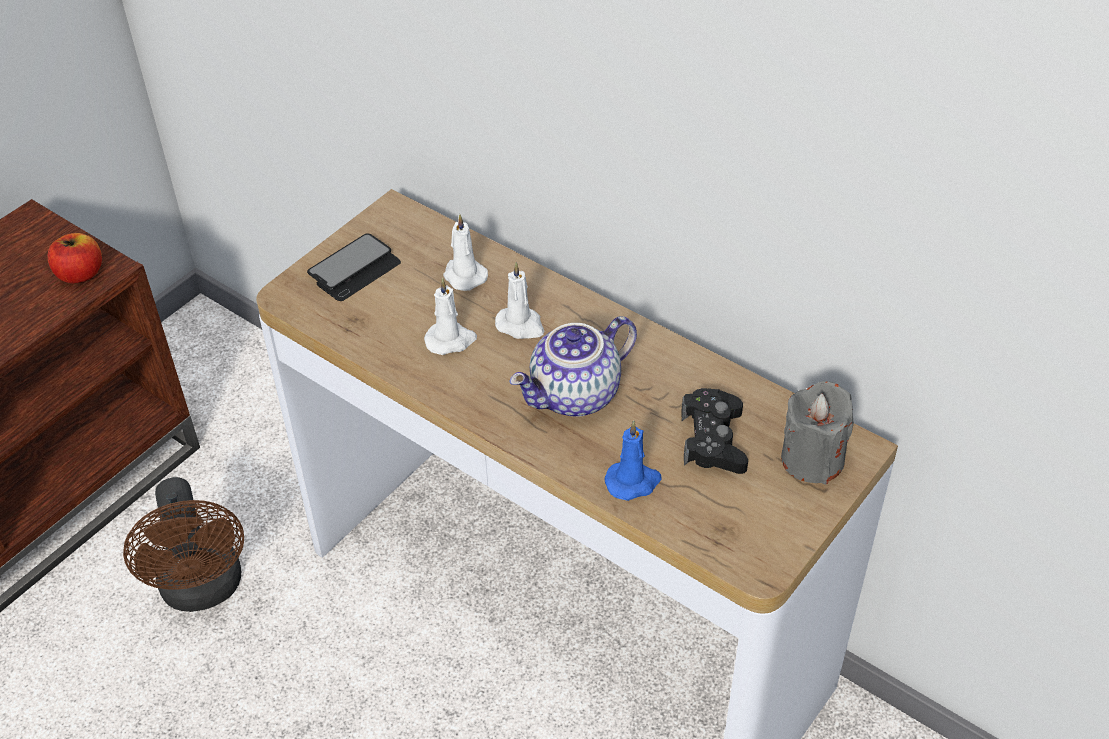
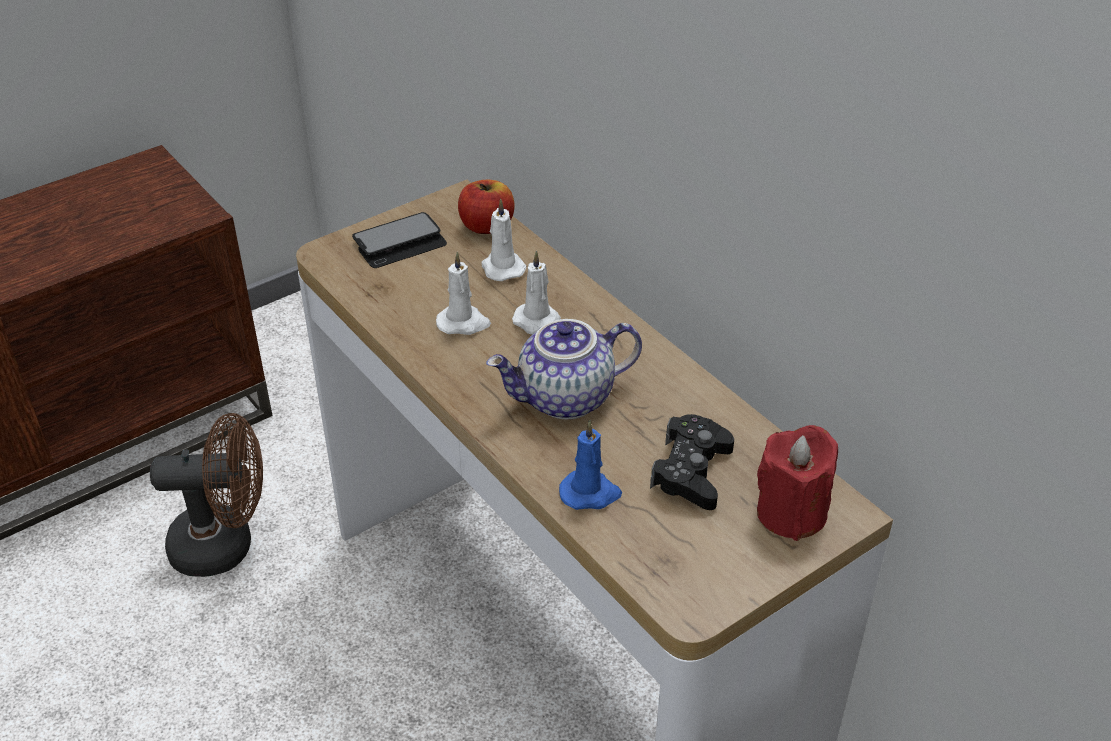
camera: 15 degrees right, 5 degrees down
(80, 274) = (174, 214): apple -> apple (486, 226)
(203, 590) = (225, 545): brown fan -> brown fan turned 90 degrees counterclockwise
(812, 459) = (791, 512): grey candle -> red candle

